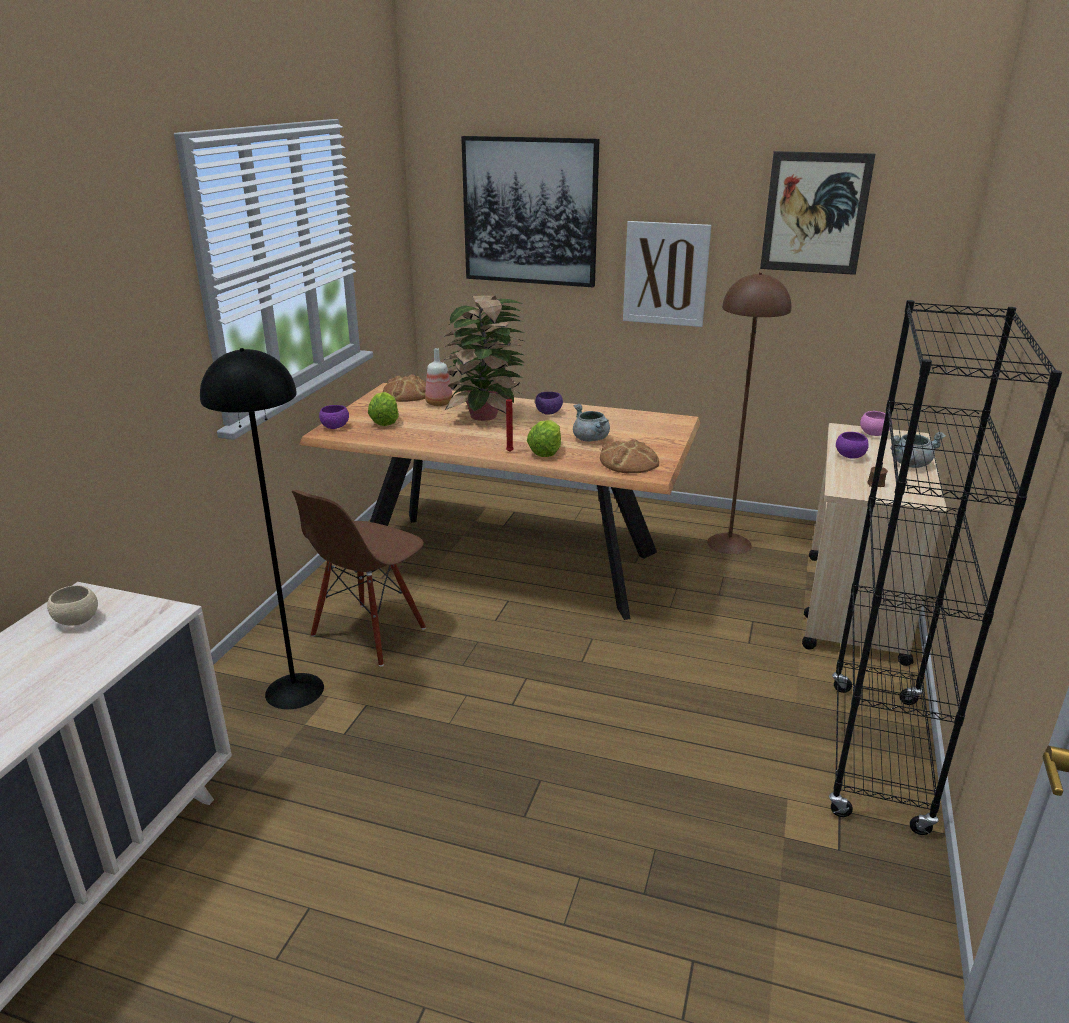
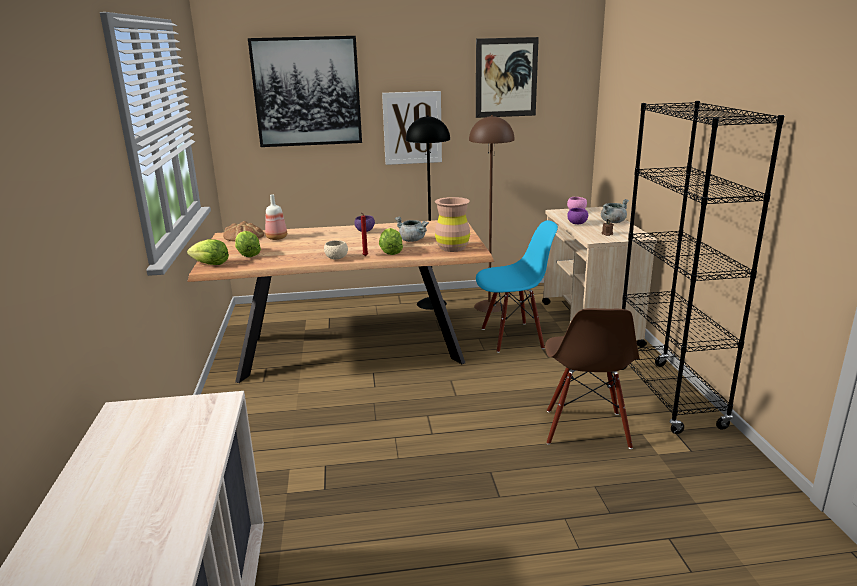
camera: 25 degrees left, 5 degrees down
(77, 620) = (142, 426): beige bowl -> beige bowl (336, 258)
(294, 690) = (257, 473): black floor lamp -> black floor lamp (431, 303)
(335, 427) = (210, 264): purple bowl -> lettuce
(369, 633) = (286, 419): brown chair -> brown chair (586, 429)
(485, 417) = (322, 240): potted plant -> none
(628, 462) = (452, 248): bread -> brown vase
(723, 599) = (512, 337): none -> blue chair

